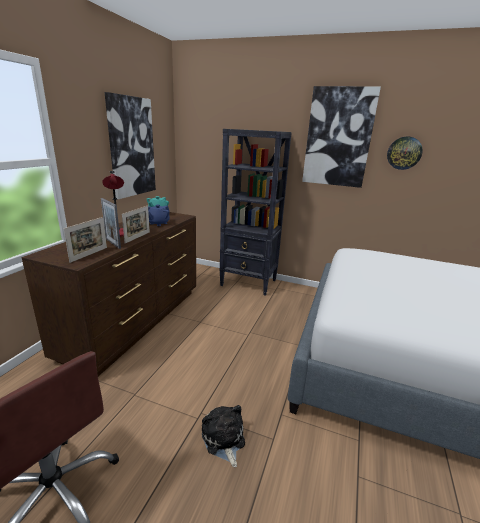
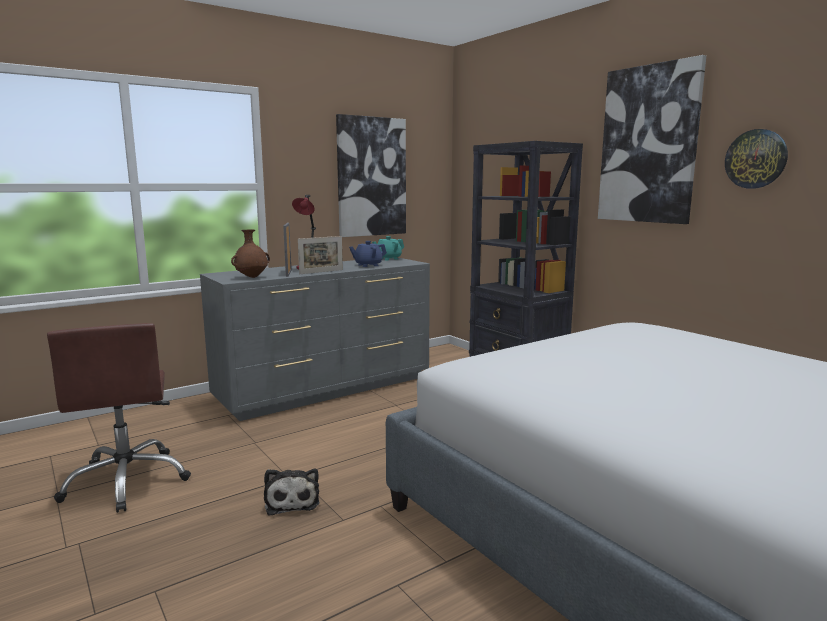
camera: 35 degrees right, 10 degrees down
(89, 254) = (252, 277): picture frame -> brown vase
(137, 321) = (327, 389): brown dresser -> grey dresser
(223, 439) = (292, 501): plush toy -> plush toy turned 150 degrees clockwise

